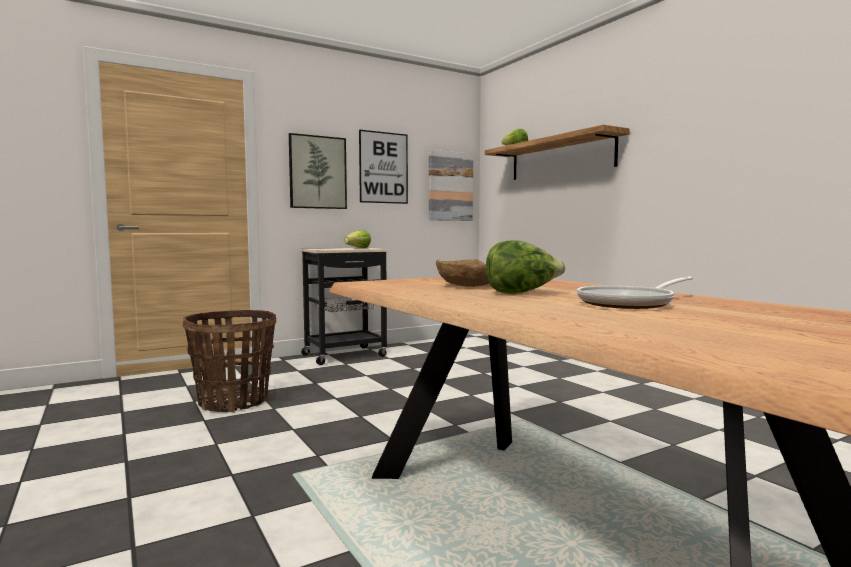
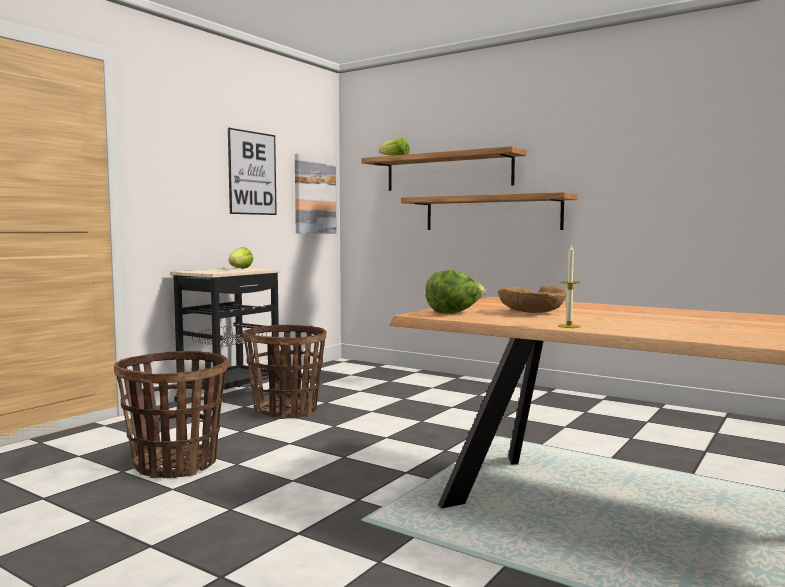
camera: 25 degrees left, 0 degrees up
(317, 172) = (186, 178): picture -> none
(371, 371) = (286, 411): none -> basket
(440, 298) = (569, 326): none -> candle
(521, 293) = (603, 317): lettuce -> lettuce (454, 313)
(596, 196) = (491, 213): none -> shelf
(630, 303) = (706, 321): frying pan -> none

